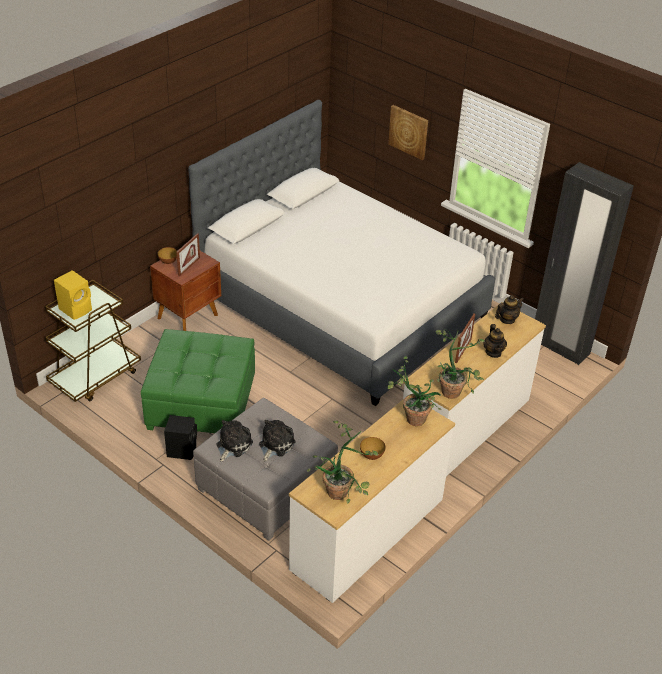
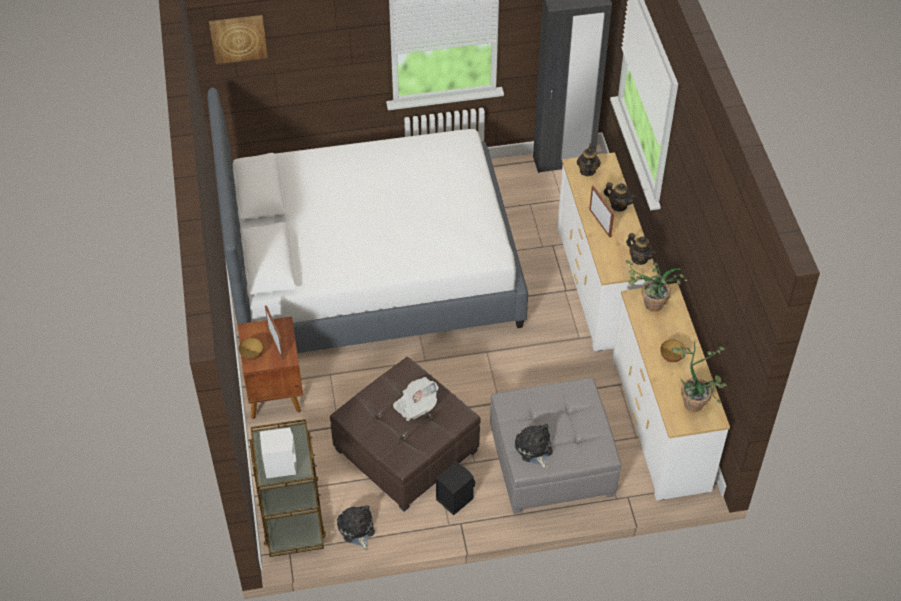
camera: 50 degrees left, 10 degrees up
(76, 309) = (280, 464): yellow speaker -> white speaker
(201, 402) = (405, 450): green ottoman -> brown ottoman
(212, 364) = (415, 405): none -> newspaper
(275, 445) = (559, 419): plush toy -> plush toy (356, 530)
(409, 131) = (324, 61): picture -> picture (238, 38)
(453, 389) = (639, 258): potted plant -> teapot

